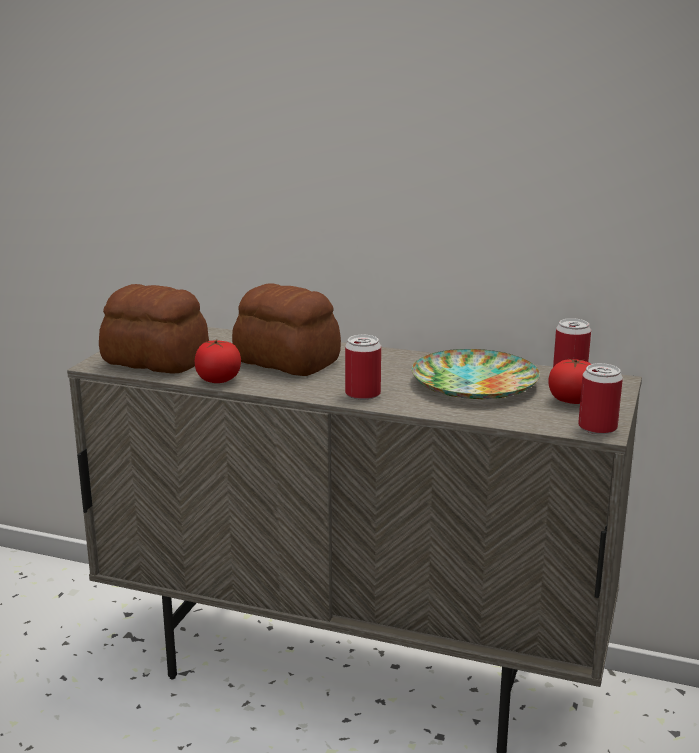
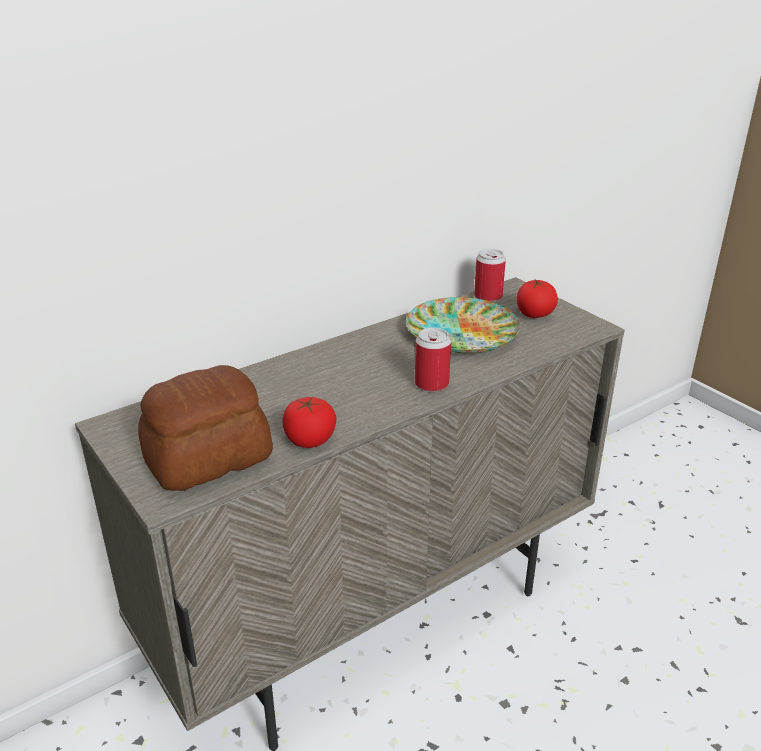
camera: 55 degrees left, 10 degrees up
(286, 362) = (311, 391): bread -> none
(597, 427) = (589, 325): can -> none

